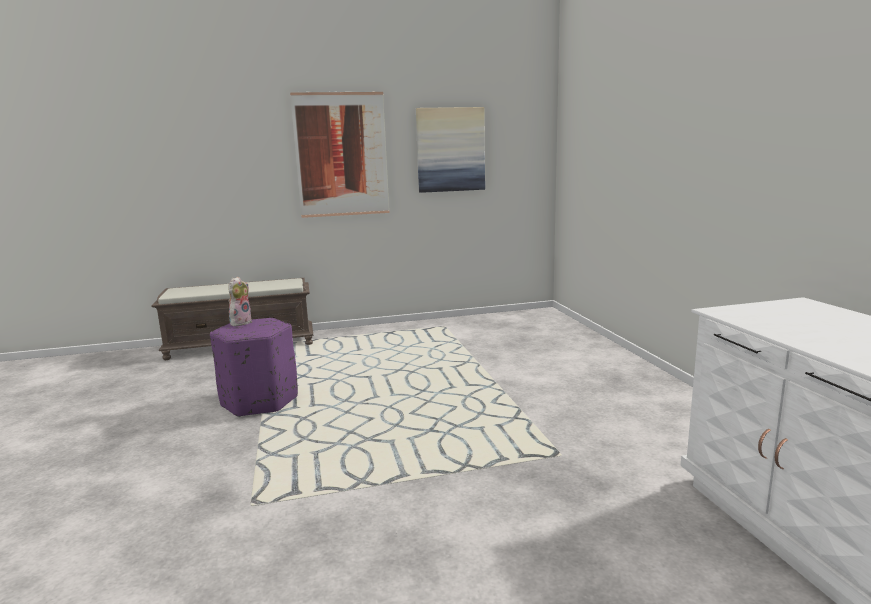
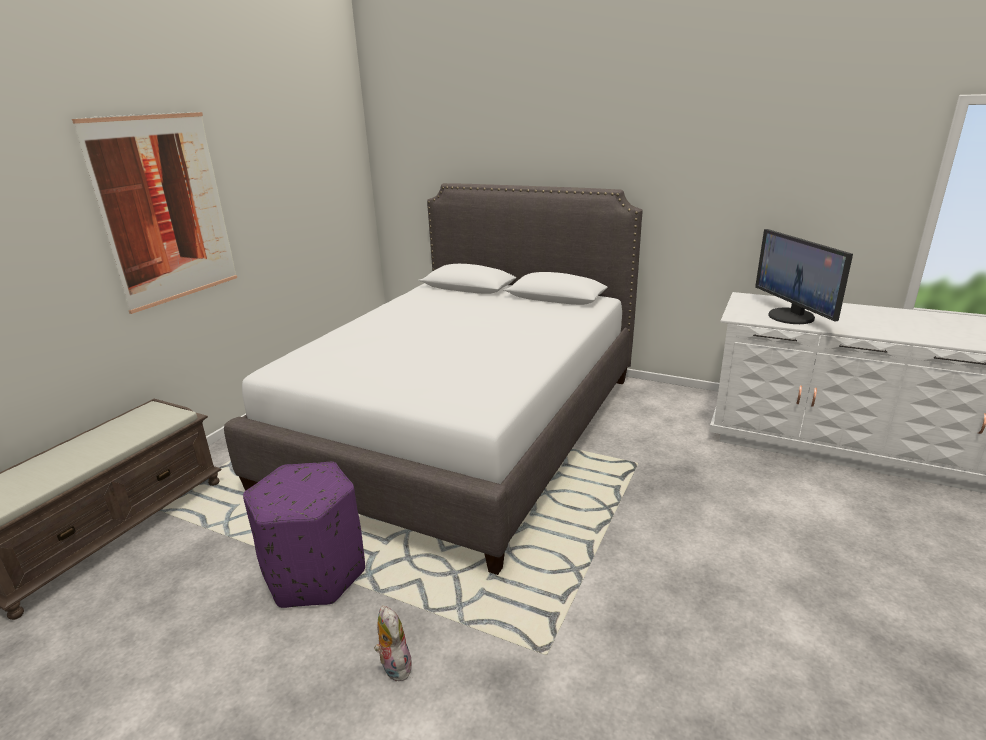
camera: 50 degrees left, 10 degrees up
(240, 322) = (268, 489): plush toy -> plush toy (394, 666)
(450, 150) = (284, 184): picture -> none
(481, 374) = (464, 428): none -> white bed
(801, 328) = (792, 316): none -> monitor

